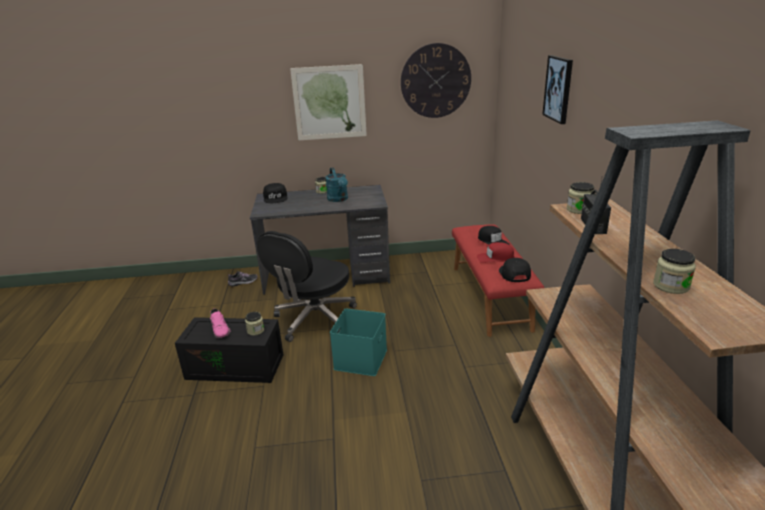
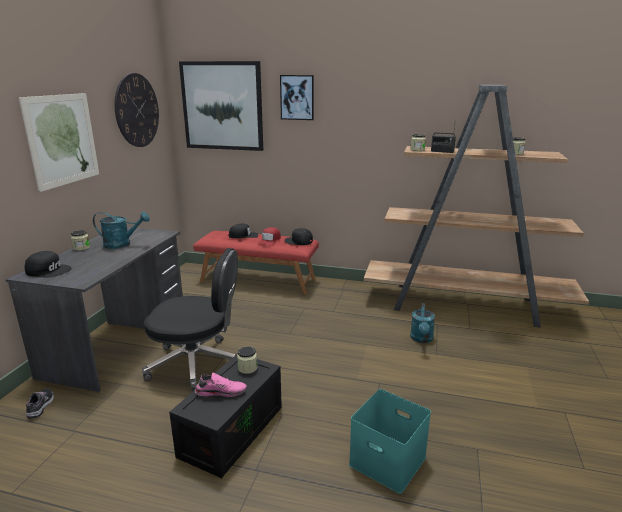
camera: 70 degrees left, 5 degrees down
(314, 319) = (197, 364): black office chair -> black office chair turned 45 degrees counterclockwise
(361, 360) = (288, 351): turquoise storage box -> turquoise storage box (389, 461)
(450, 459) = (421, 339): none -> turquoise watering can
(518, 86) = (222, 106): none -> picture

